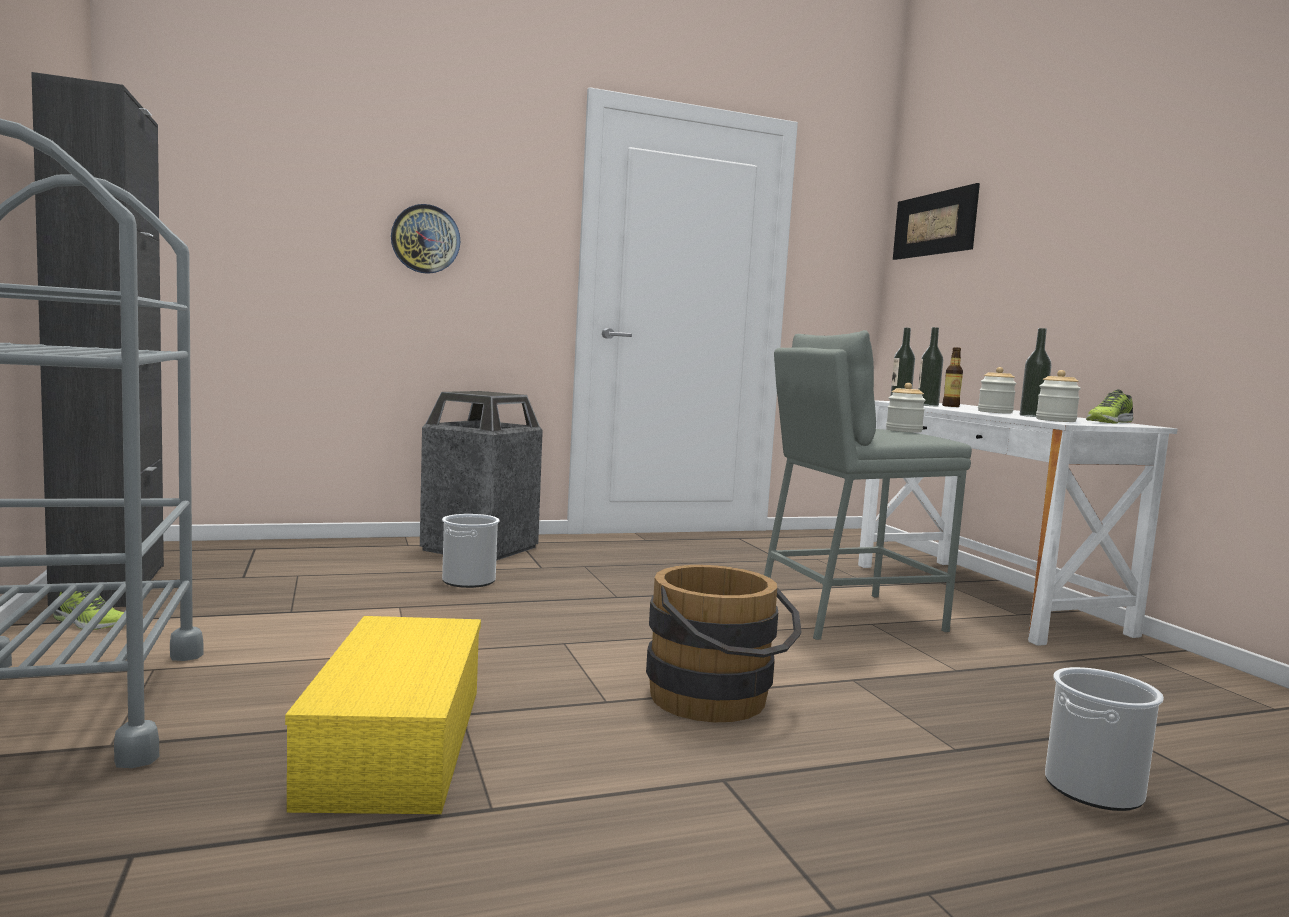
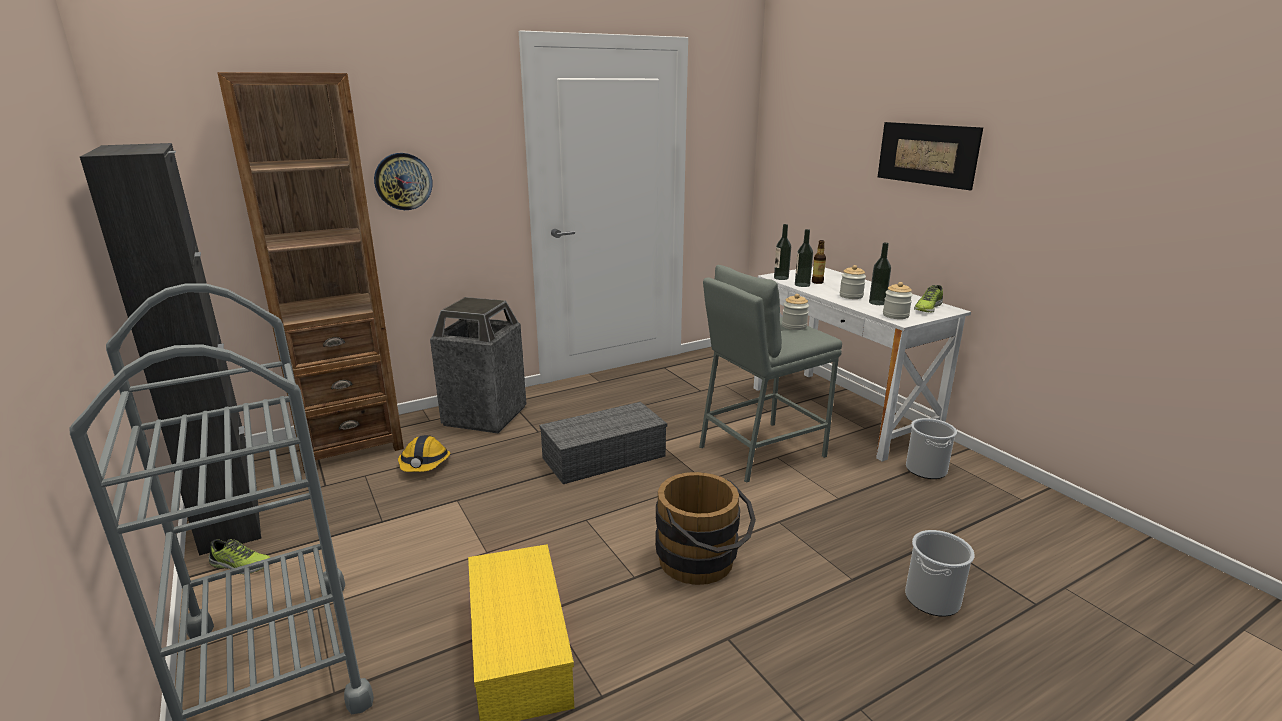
camera: 10 degrees left, 15 degrees up
(297, 550) = (349, 443): none -> brown bookcase
(378, 575) = (424, 464): none -> hard hat
(468, 581) = (493, 458): bucket -> bucket (926, 469)
(620, 595) = (605, 456): none -> grey storage box
(934, 224) = (796, 121): picture -> picture (927, 154)

